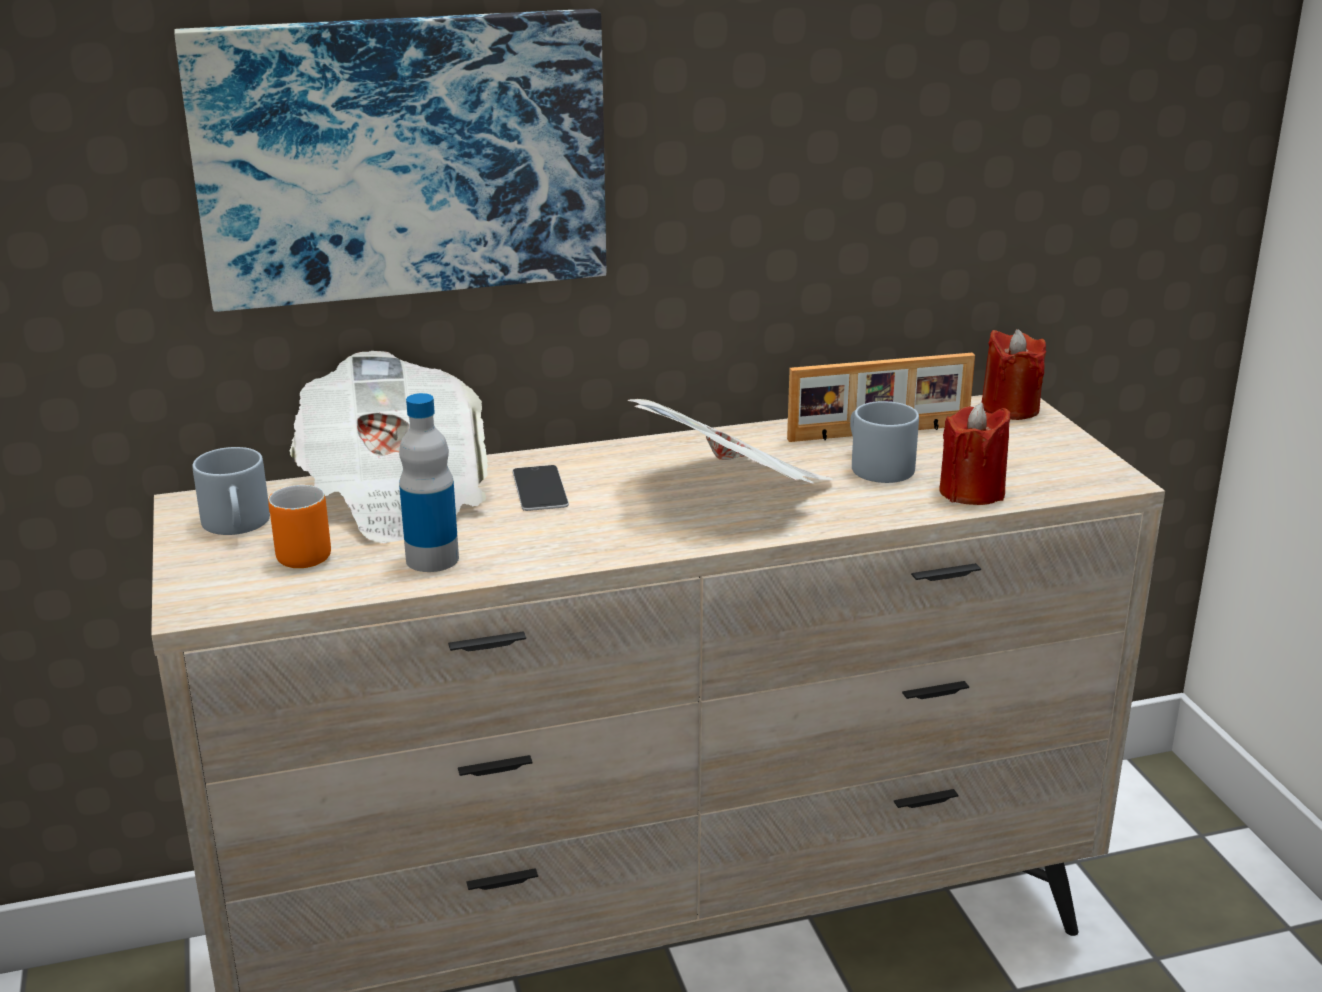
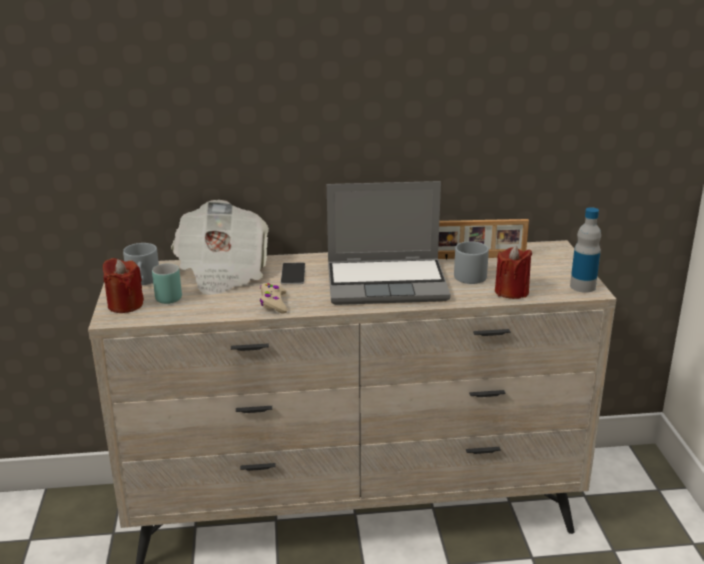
camera: 10 degrees right, 0 degrees up
(294, 555) = (164, 297): orange mug -> turquoise mug
(402, 156) = (234, 105): picture -> none
(432, 559) = (228, 304): bottle -> bottle (582, 286)
(523, 550) = (273, 303): none -> beige game controller
(733, 493) = (388, 283): newspaper -> laptop
(1010, 408) = (551, 249): red candle -> red candle (125, 305)

